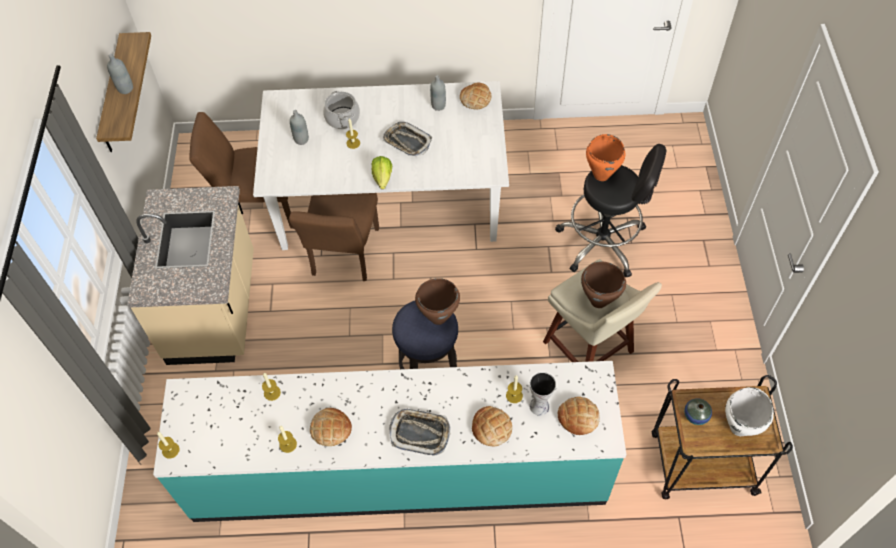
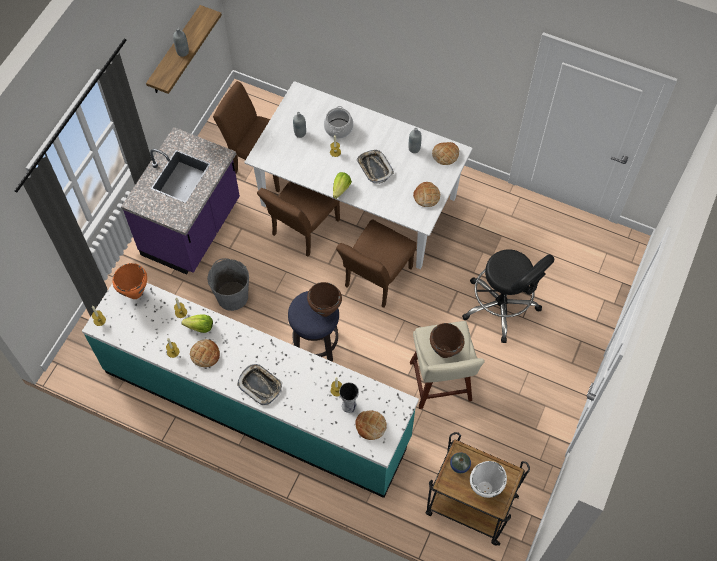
camera: 25 degrees right, 5 degrees up
(215, 309) = (192, 229): beige counter -> purple counter
(302, 362) = (232, 296): none -> grey bucket
(306, 399) = (200, 327): none -> lettuce
(455, 274) = (375, 281): none -> brown chair
(491, 428) = (308, 404): bread -> bread (426, 196)
(601, 175) = (505, 257): orange cooking pot -> orange cooking pot (135, 293)

